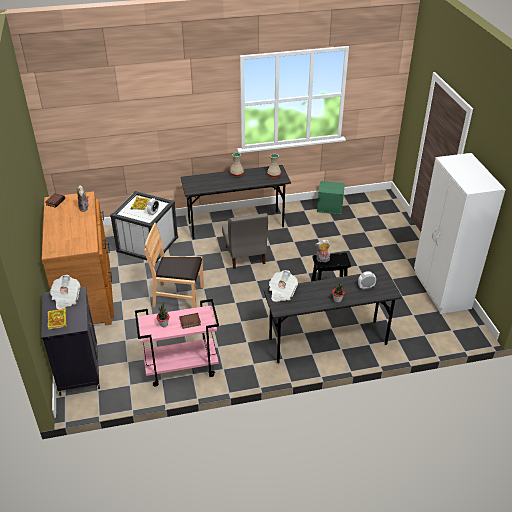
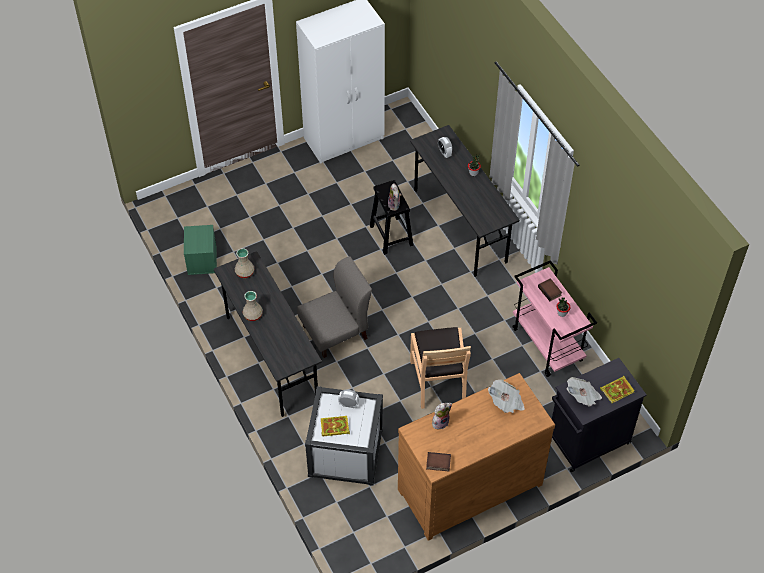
camera: 105 degrees left, 15 degrees up
(282, 292) = (480, 219): newspaper -> newspaper (506, 402)

